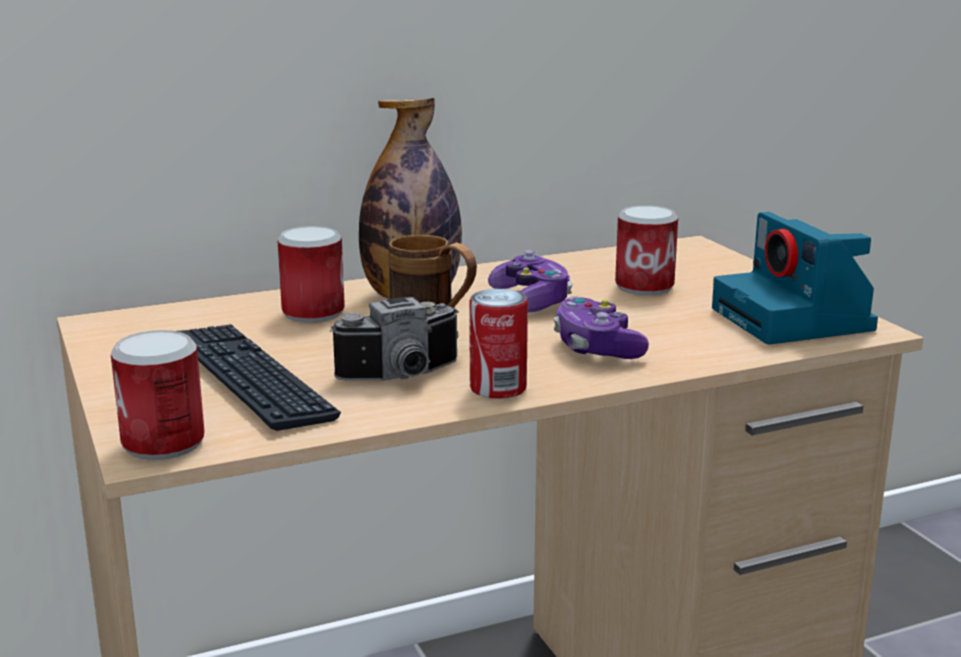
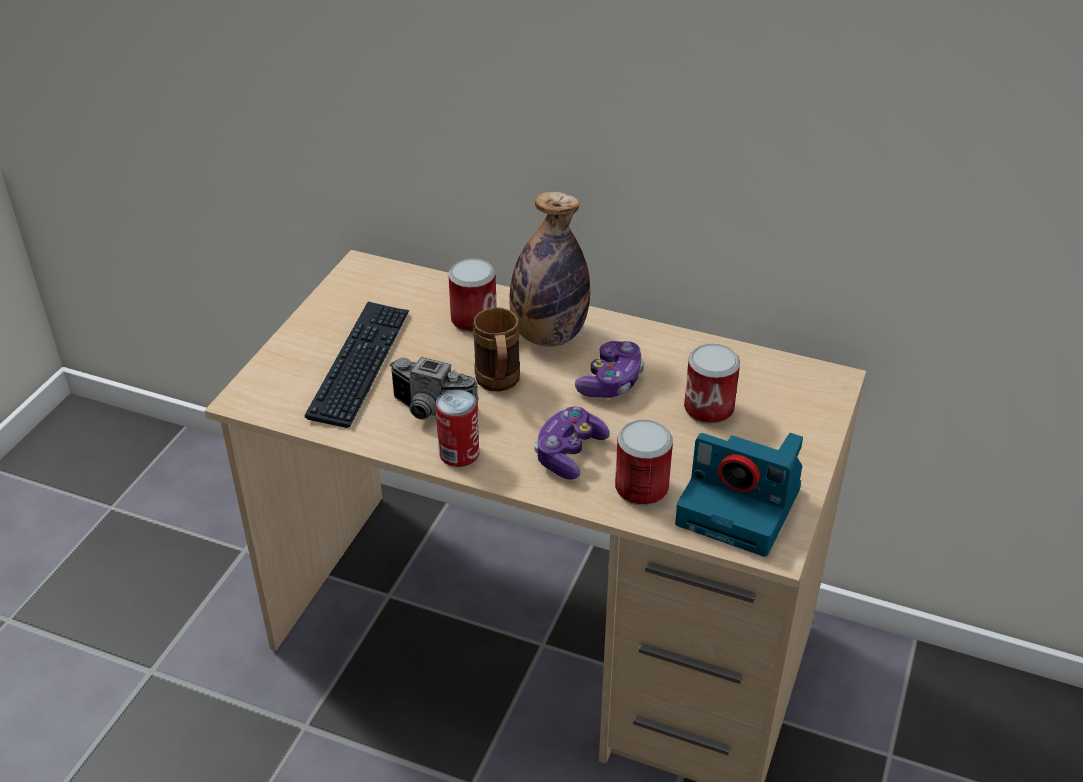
camera: 45 degrees right, 20 degrees up
(163, 443) = (258, 395): can -> can (641, 488)
(795, 320) = (742, 507): camera -> camera turned 90 degrees counterclockwise

